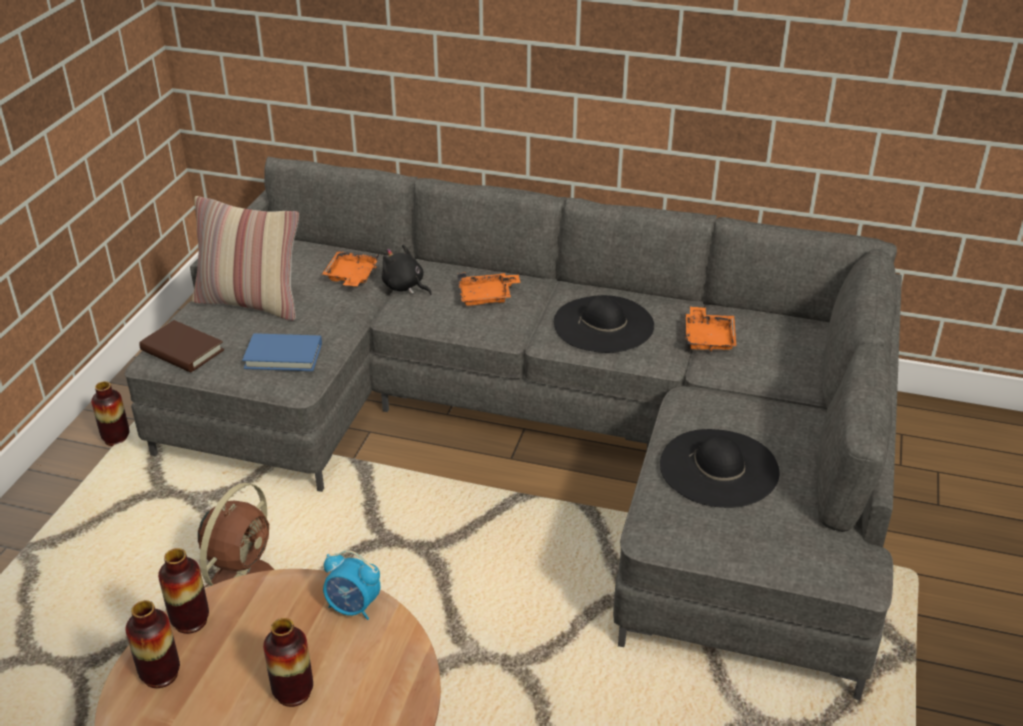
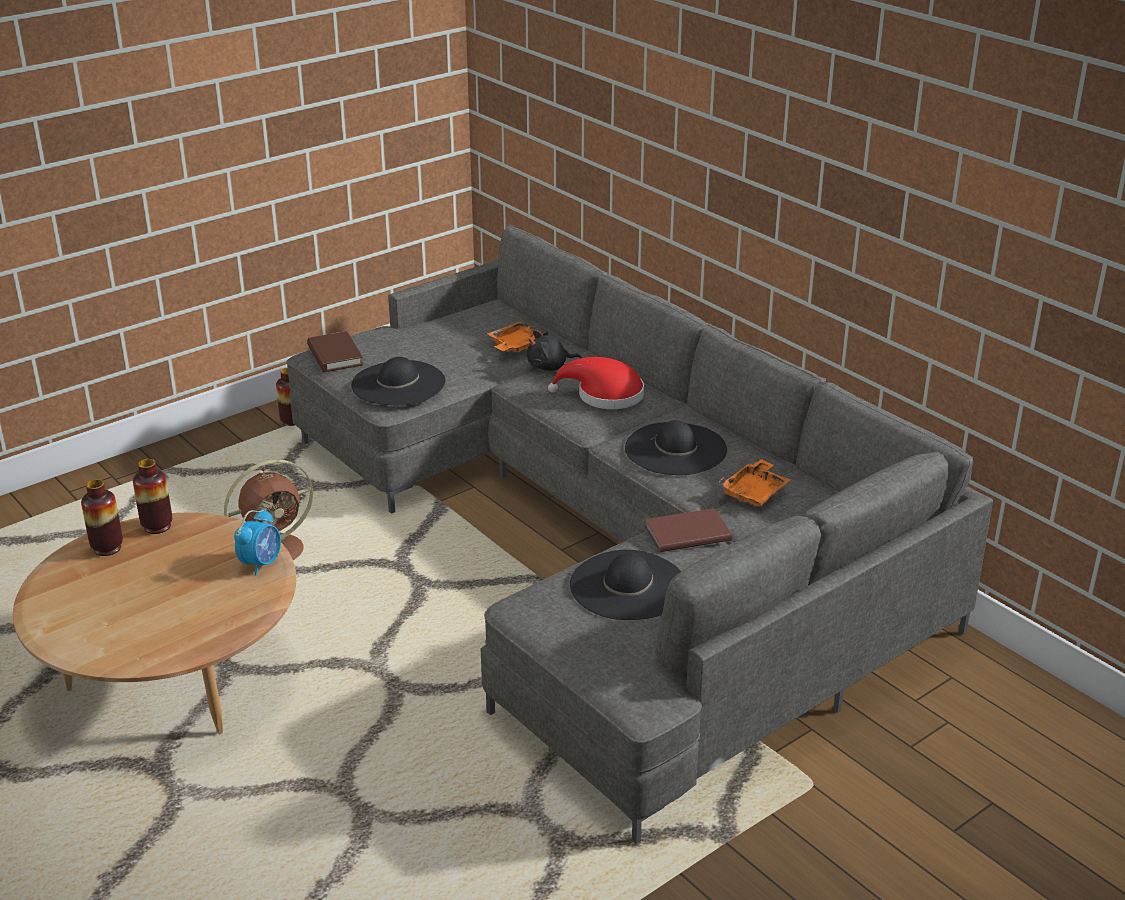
camera: 35 degrees right, 5 degrees down
(251, 303) = (419, 339): pillow -> none
(283, 356) = (398, 383): blue book -> black hat
(293, 692) = (168, 594): vase -> none
(353, 607) = (261, 563): alarm clock -> alarm clock turned 120 degrees counterclockwise
(405, 287) = (550, 367): black plush toy -> black plush toy turned 90 degrees counterclockwise
(486, 297) = (604, 395): orange tray -> red hat
(701, 398) = (686, 533): none -> brown book

